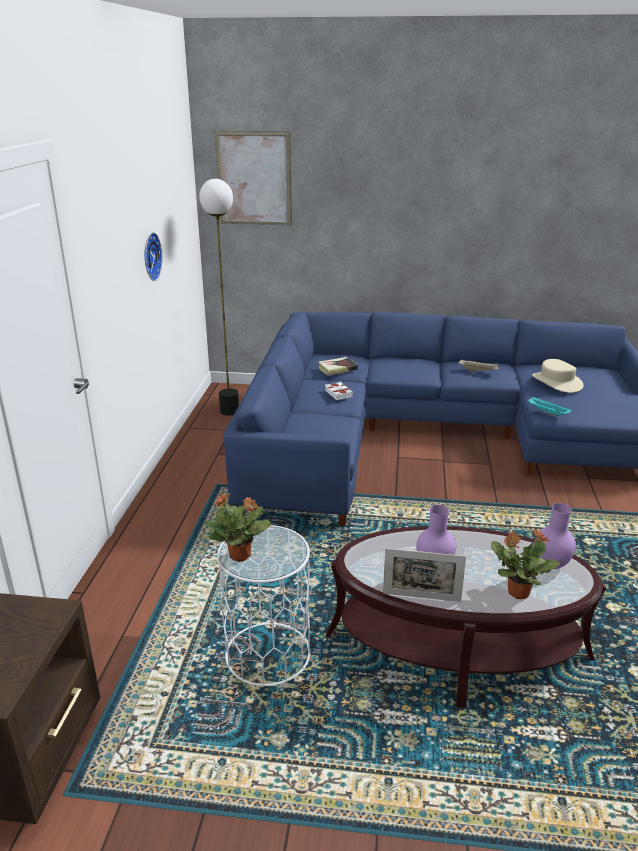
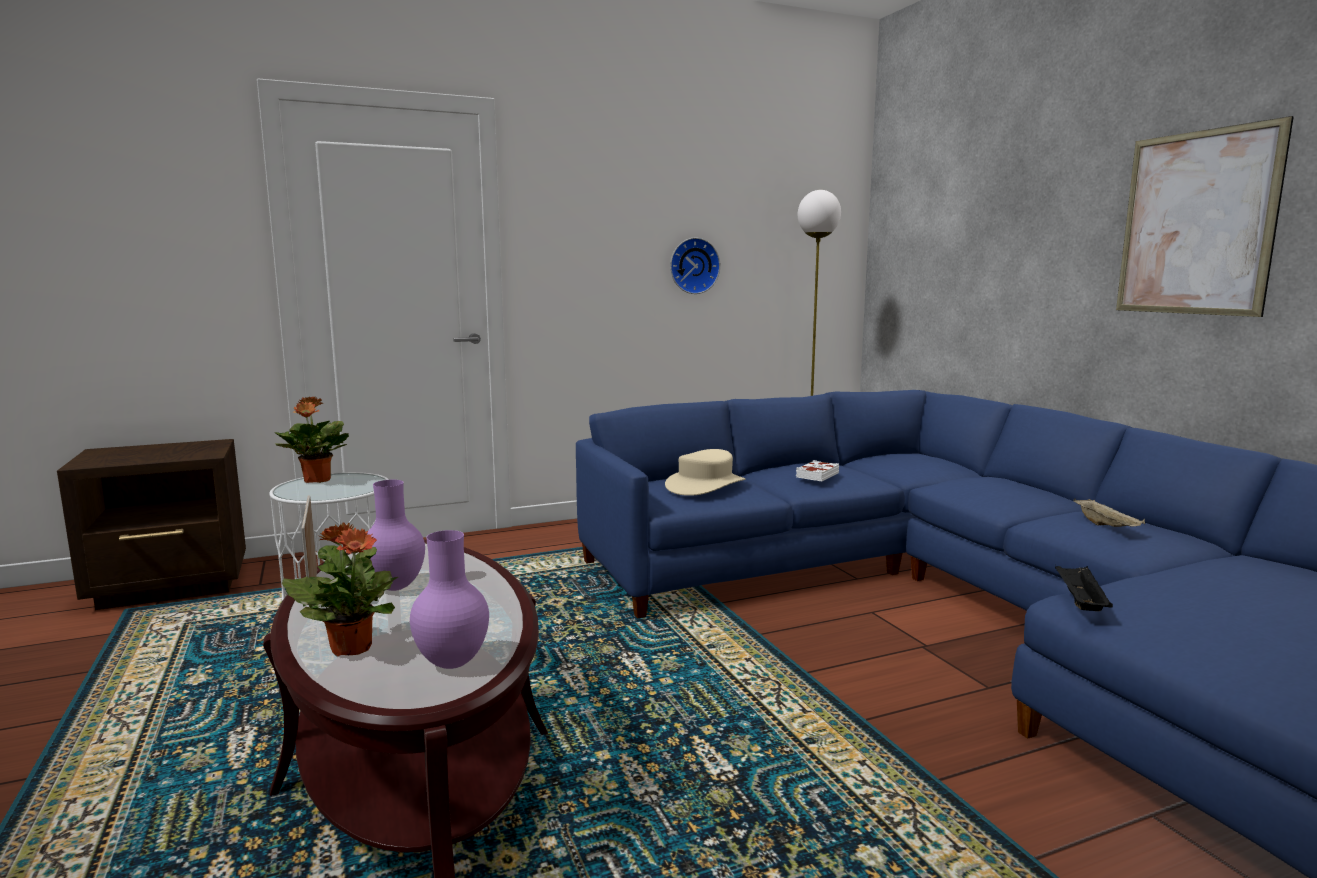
camera: 60 degrees right, 15 degrees down
(254, 179) = (920, 204): picture -> picture (1196, 223)
(337, 369) = (895, 465): book -> none
(546, 412) = (1079, 602): turquoise tray -> black tray
(556, 382) = (1231, 583): beige hat -> beige hat (705, 485)

